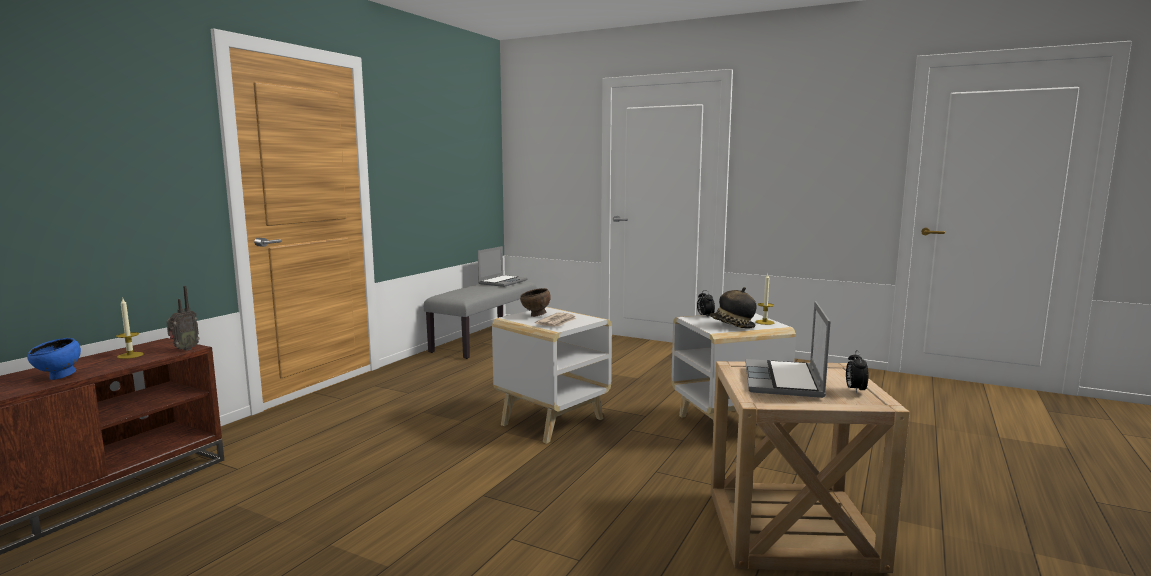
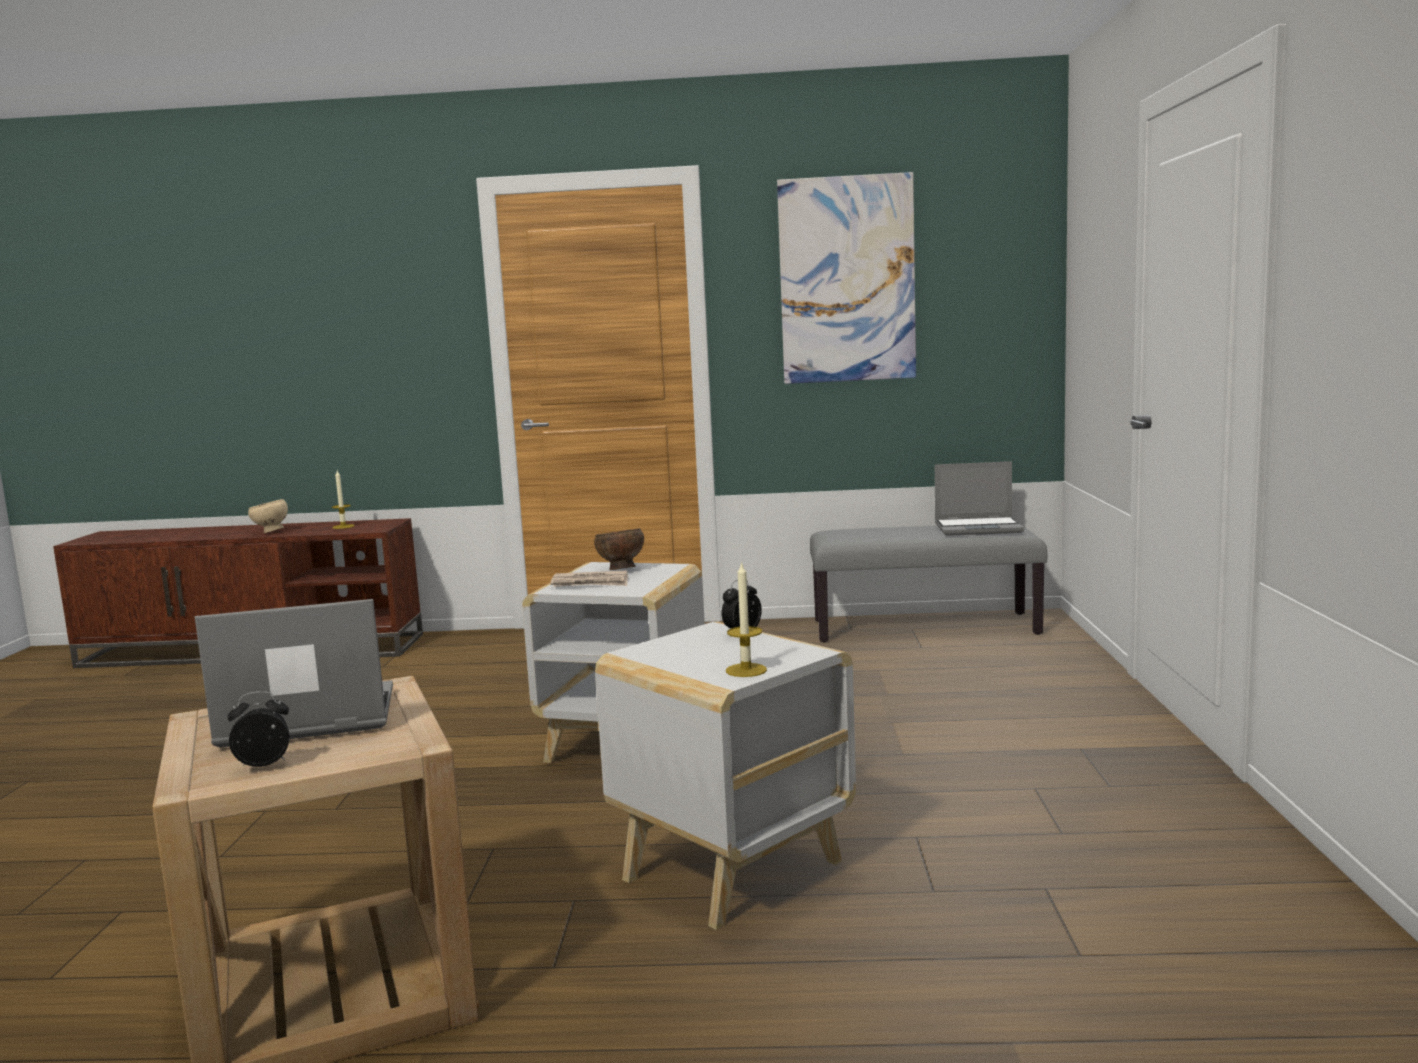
camera: 65 degrees right, 0 degrees up
(59, 377) = (271, 532): blue bowl -> beige bowl
(184, 349) = (370, 530): radio -> none
(430, 144) = (847, 280): none -> picture
(732, 326) = (684, 656): hat -> none

